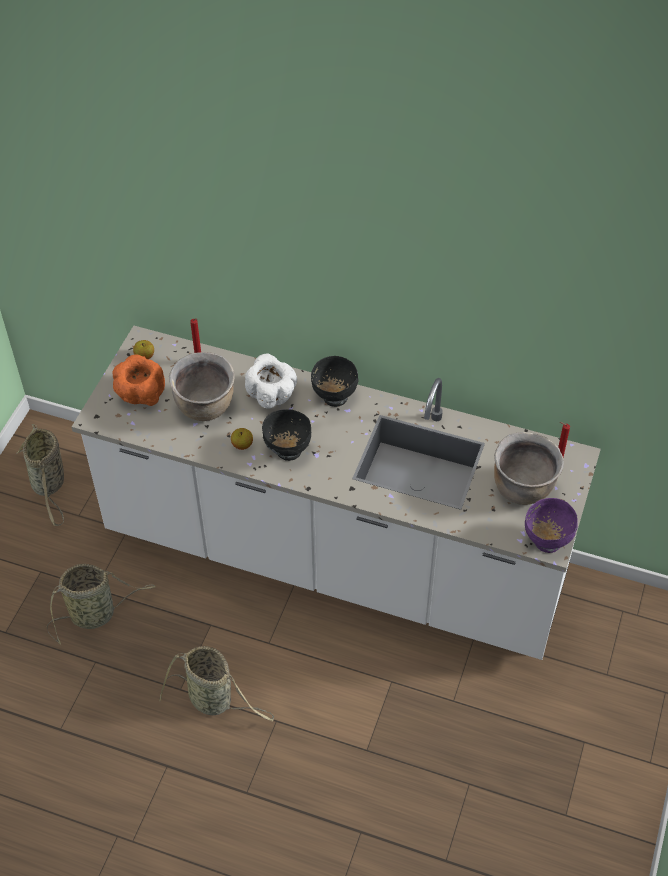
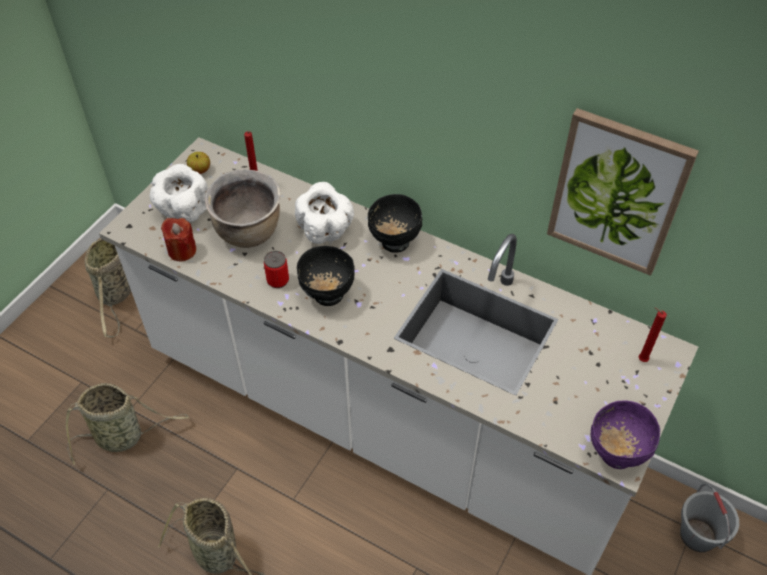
camera: 10 degrees right, 0 degrees up
(140, 395) = (183, 210): orange bowl -> white bowl
(151, 431) = (182, 250): none -> red candle
(242, 445) = (278, 280): apple -> can
(518, 335) = (617, 193): none -> picture
(523, 488) = (596, 380): brown cooking pot -> none
(629, 615) = (698, 535): none -> grey bucket

